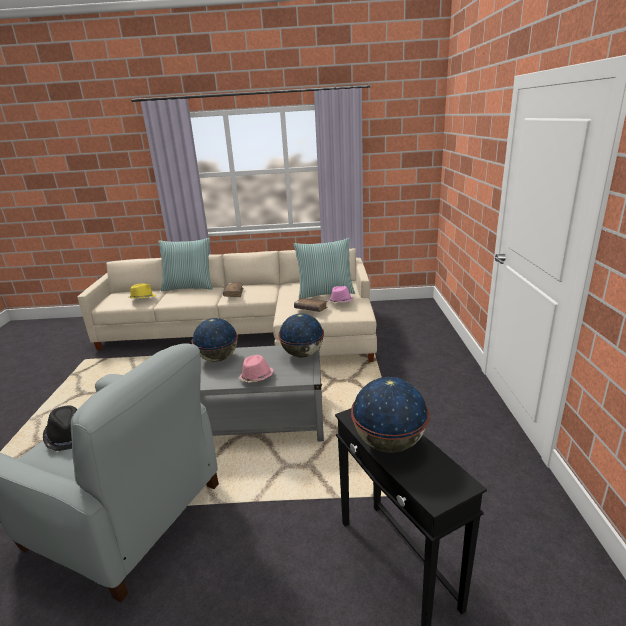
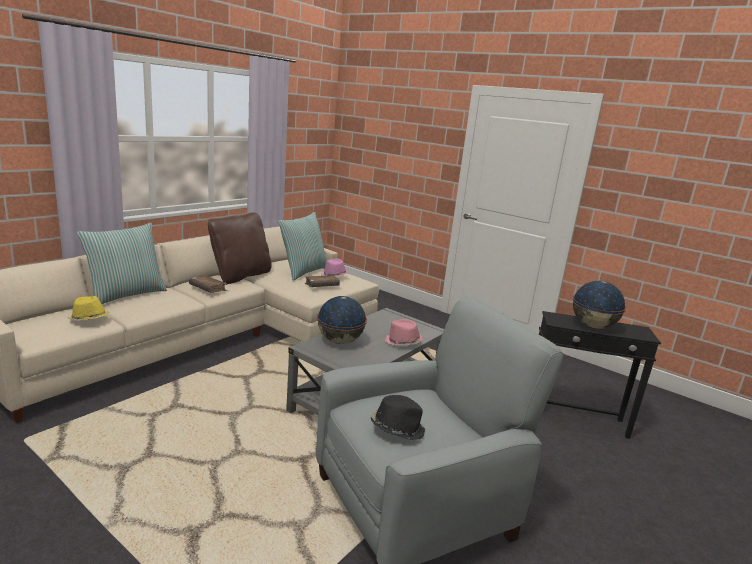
camera: 55 degrees left, 5 degrees down
(276, 287) = (241, 276): none -> brown pillow
(302, 354) = (395, 317): globe -> none

